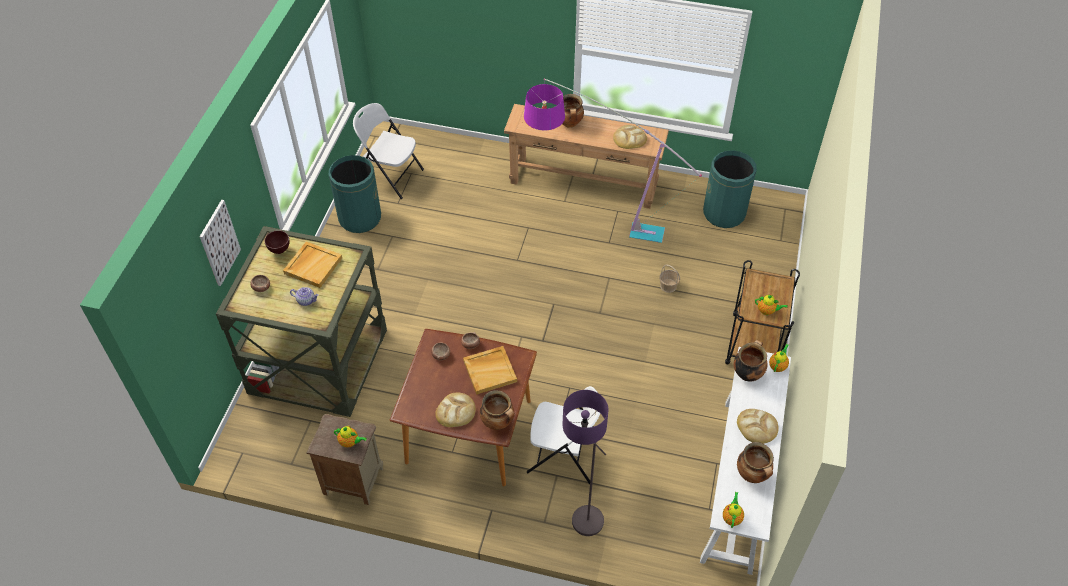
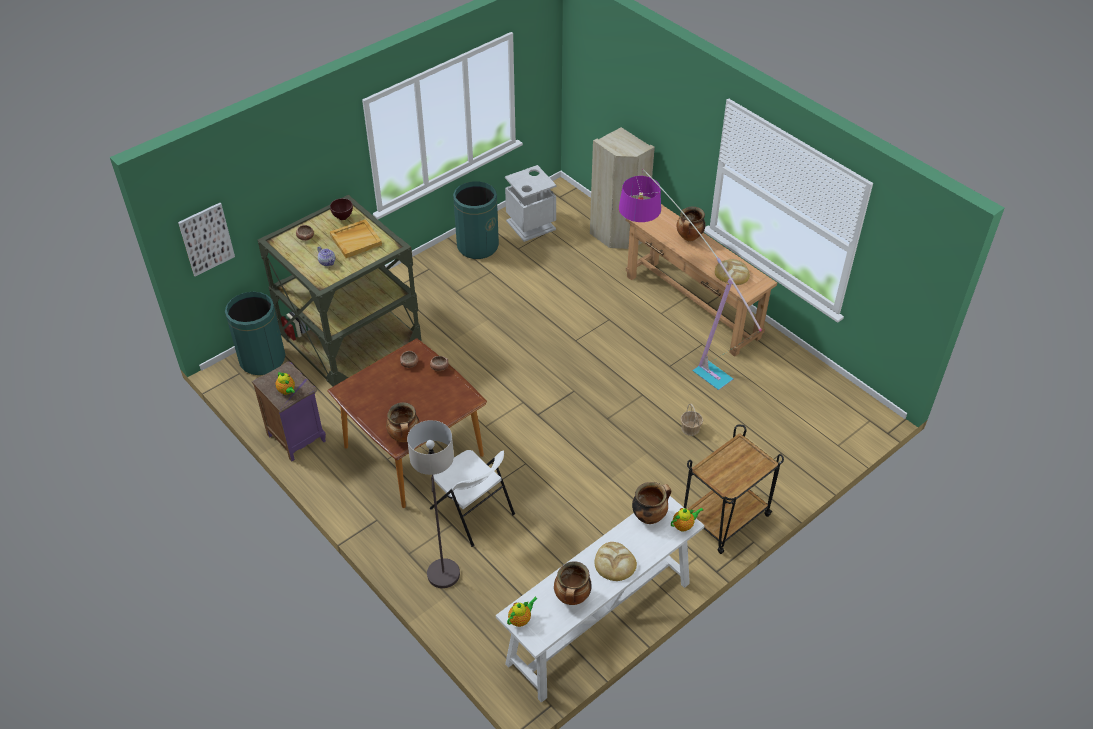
camera: 35 degrees right, 5 degrees down
(219, 243) = (286, 183): picture -> picture (206, 239)
(353, 480) = (297, 437): beige nightstand -> purple nightstand
(390, 176) = (531, 225): white chair -> grey trash can
(455, 411) = (380, 411): bread -> none
(473, 150) = (618, 236): none -> beige cabinet
(490, 371) = (435, 395): beige tray -> none
(581, 514) = (443, 566): purple floor lamp -> grey floor lamp
(724, 213) = (803, 394): green trash can -> green trash can (262, 359)
(767, 311) = (724, 478): teapot -> none

